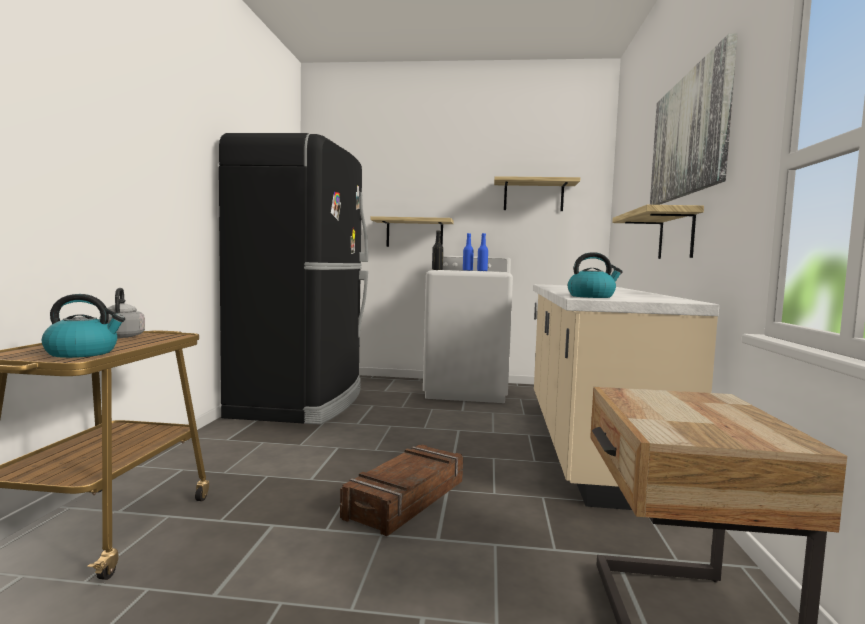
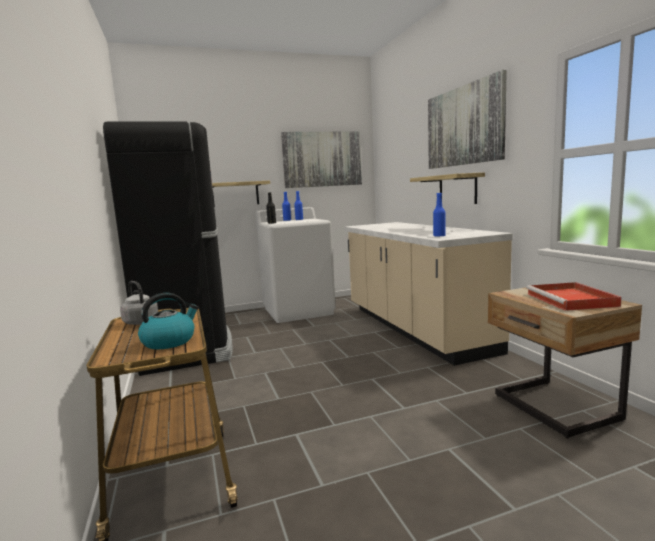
camera: 25 degrees left, 5 degrees up
(405, 499) = (355, 391): crate -> none
(533, 196) = (322, 159): shelf -> picture
(591, 296) = (439, 236): kettle -> blue bottle
(711, 420) = (572, 300): none -> red tray

